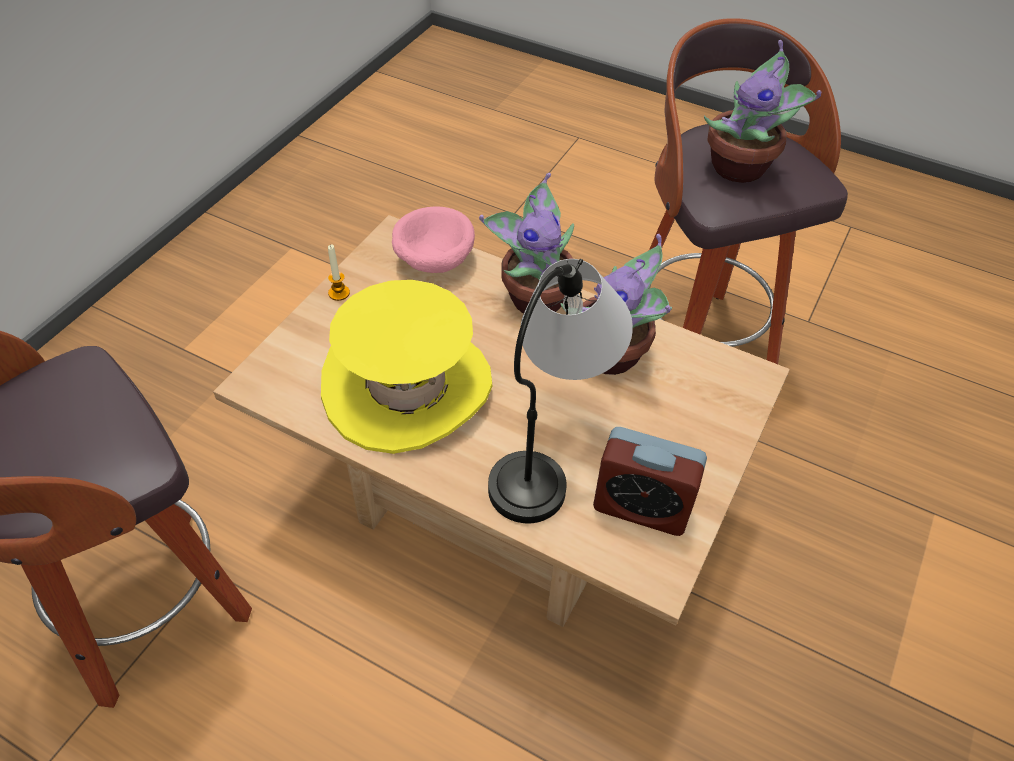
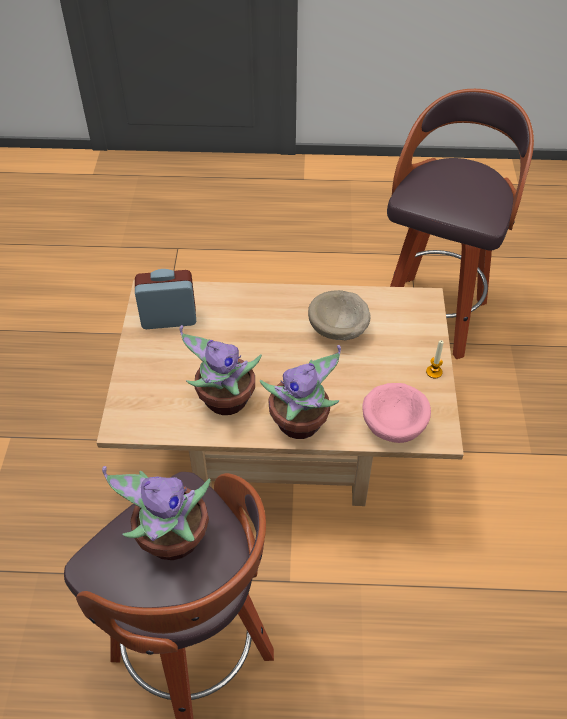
camera: 155 degrees right, 0 degrees up
(407, 387) = (339, 330): yellow hat -> beige bowl
(551, 451) = (232, 328): table lamp -> none

